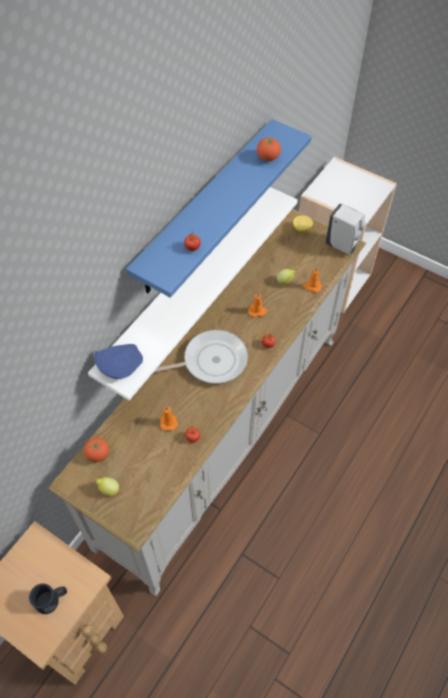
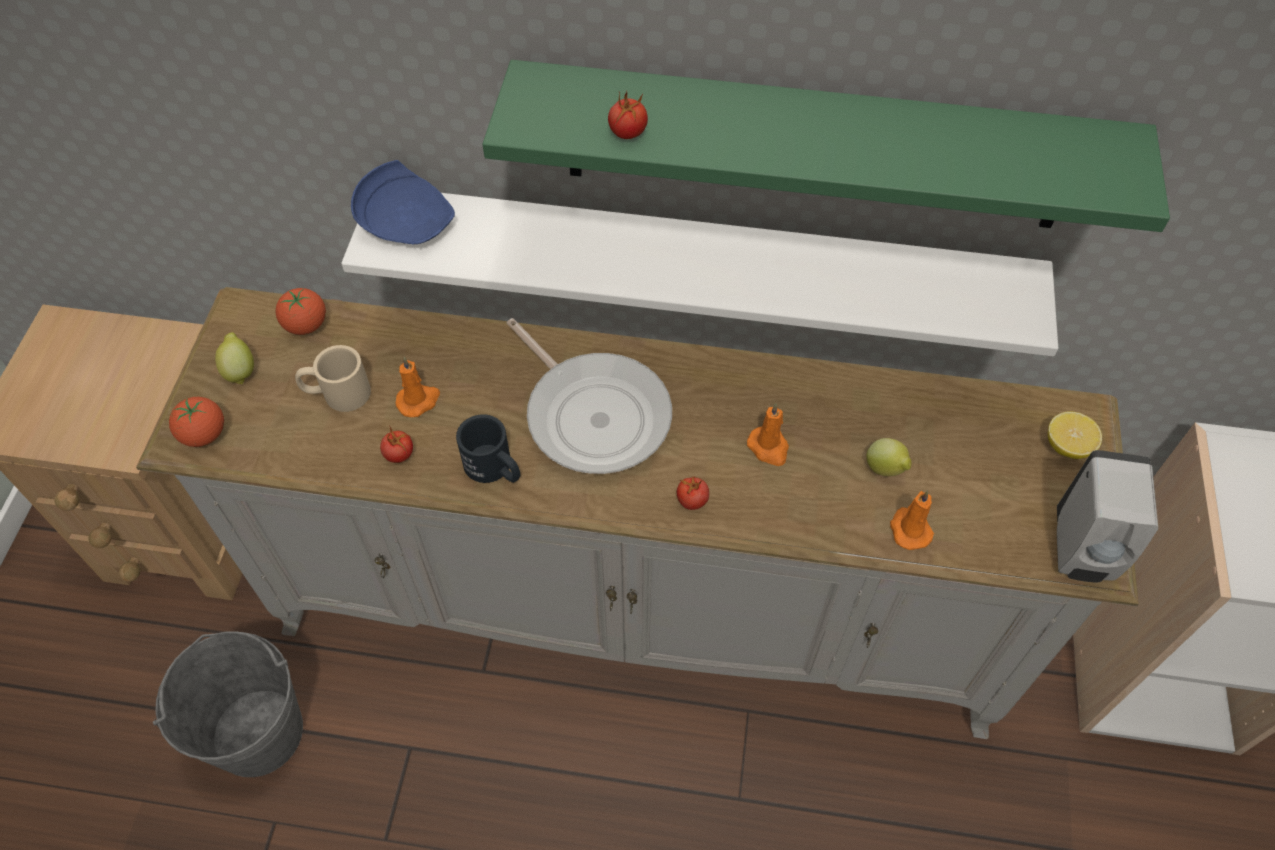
camera: 65 degrees right, 0 degrees up
(52, 599) = (76, 410): black mug -> black mug (495, 469)
(146, 452) = (337, 393): none -> beige mug
(202, 622) = (258, 732): none -> grey bucket
(205, 208) = (815, 147): blue shelf -> green shelf
(268, 157) = (1011, 162): tomato -> tomato (204, 434)

